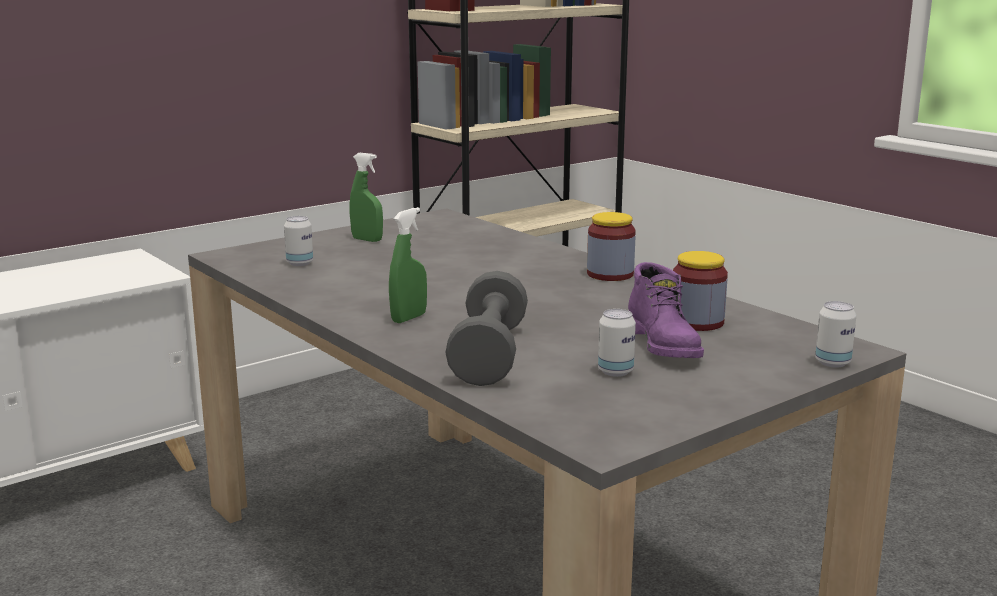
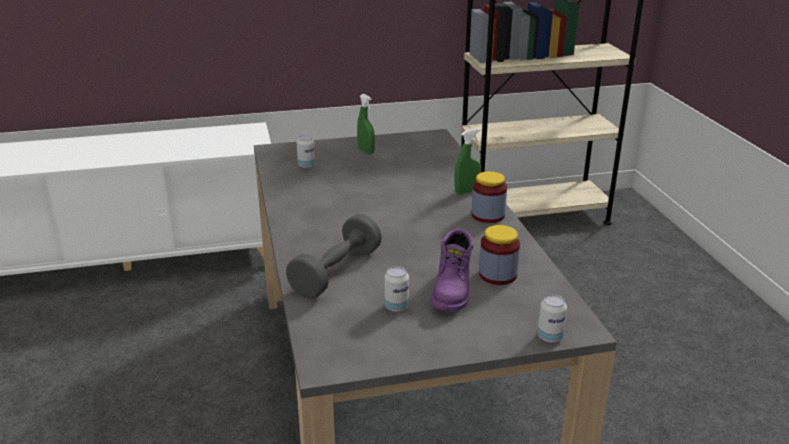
camera: 25 degrees right, 10 degrees up
(409, 318) = (322, 228): green spray bottle -> green spray bottle (466, 191)

